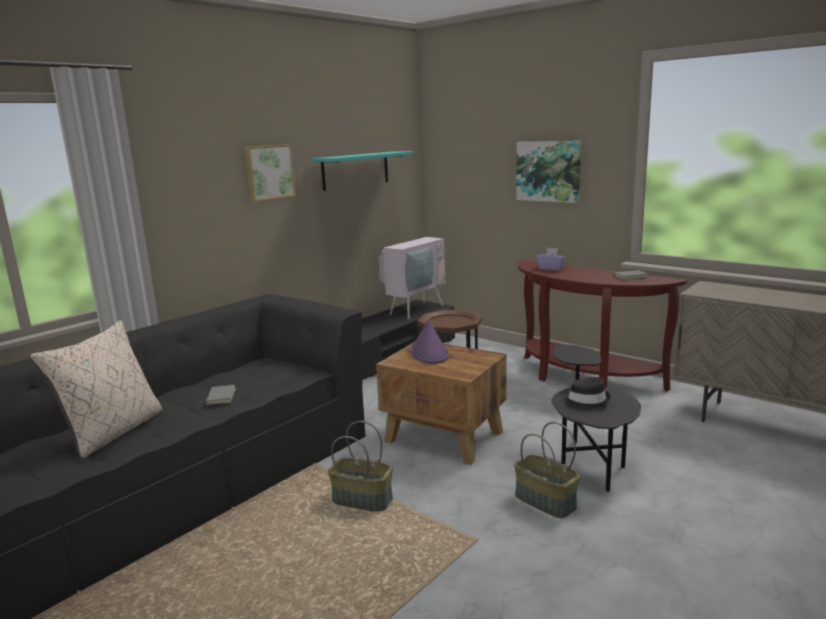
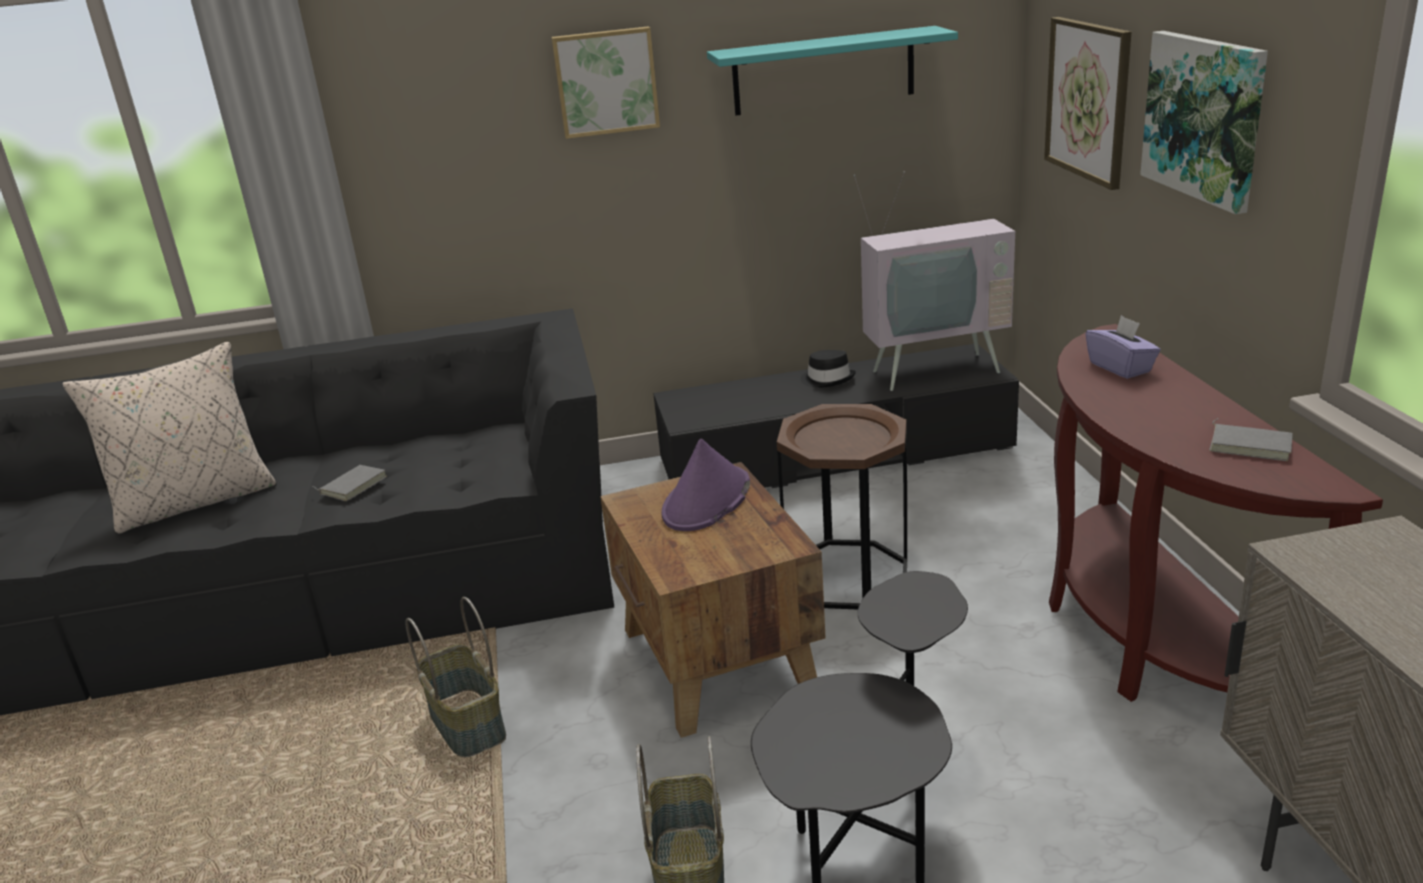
camera: 40 degrees right, 10 degrees up
(472, 177) = (1088, 100): none -> picture
(586, 401) = (842, 721): black hat -> black hat (827, 379)

